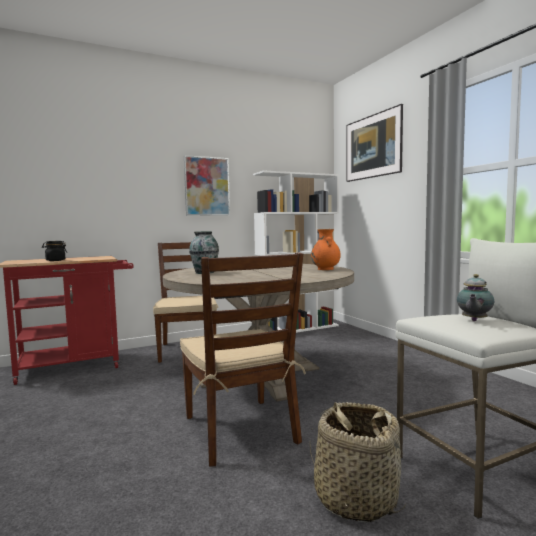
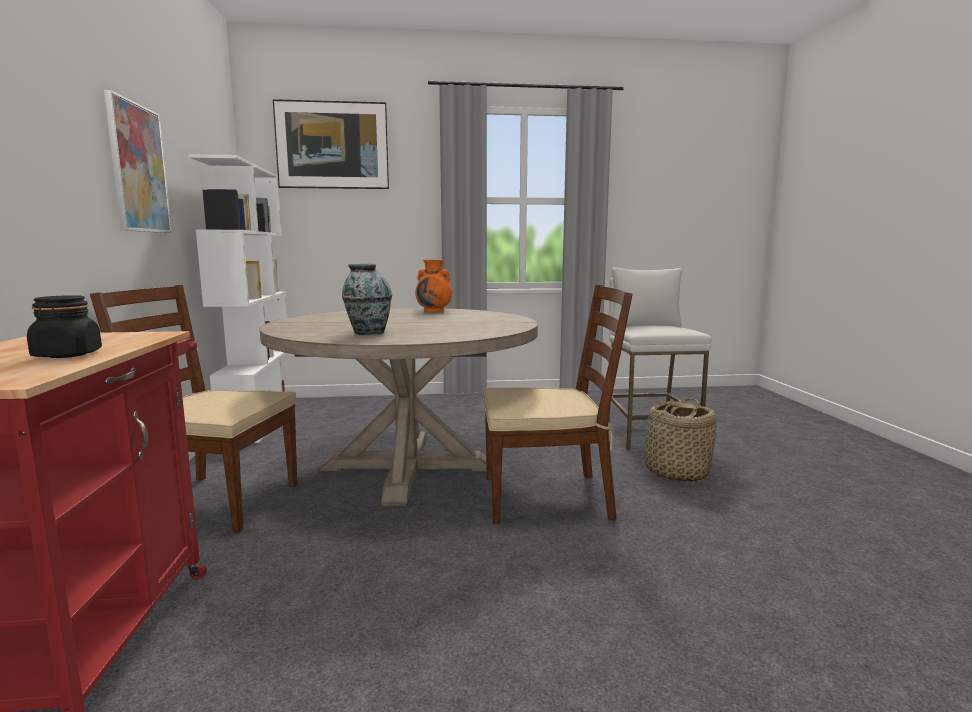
camera: 70 degrees left, 5 degrees up
(473, 320) = (660, 327): teapot -> none

